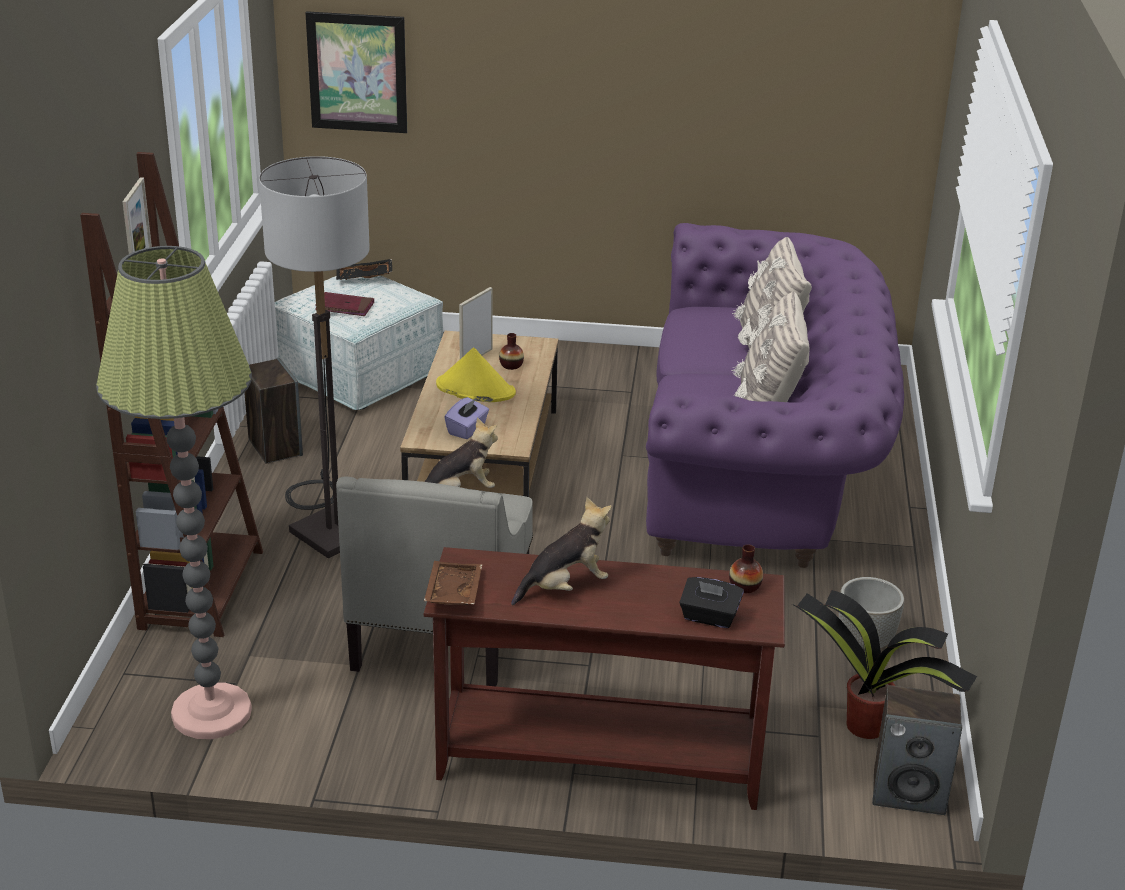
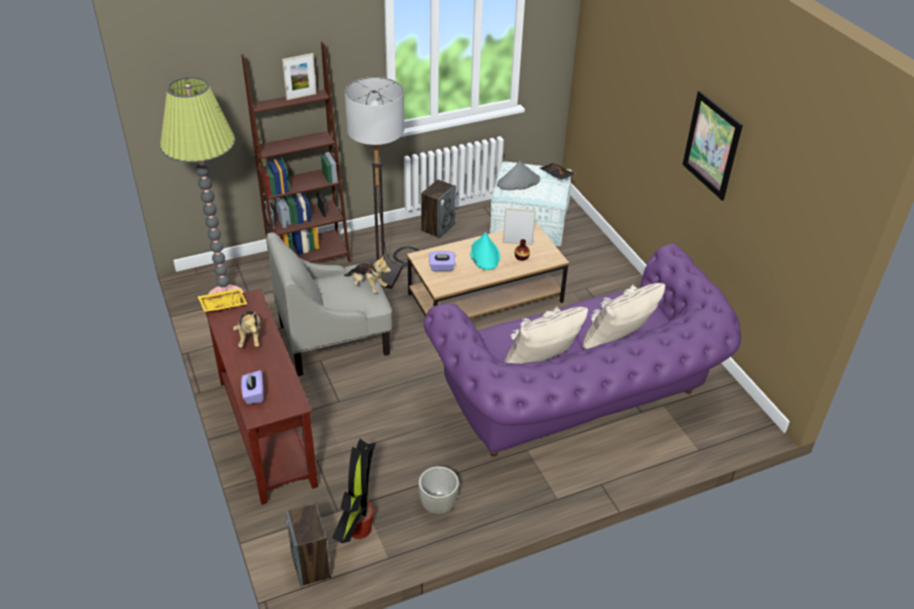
camera: 60 degrees right, 10 degrees up
(345, 307) = (518, 182): red book -> grey hat
(357, 72) = (599, 61): picture -> picture (712, 145)
(452, 592) = (223, 304): brown tray -> yellow tray
(475, 389) = (484, 255): yellow hat -> turquoise hat
(565, 587) = (250, 337): plush toy -> plush toy turned 45 degrees clockwise
(709, 617) = (253, 394): black tissue box -> purple tissue box
(745, 586) = (290, 398): vase -> none

